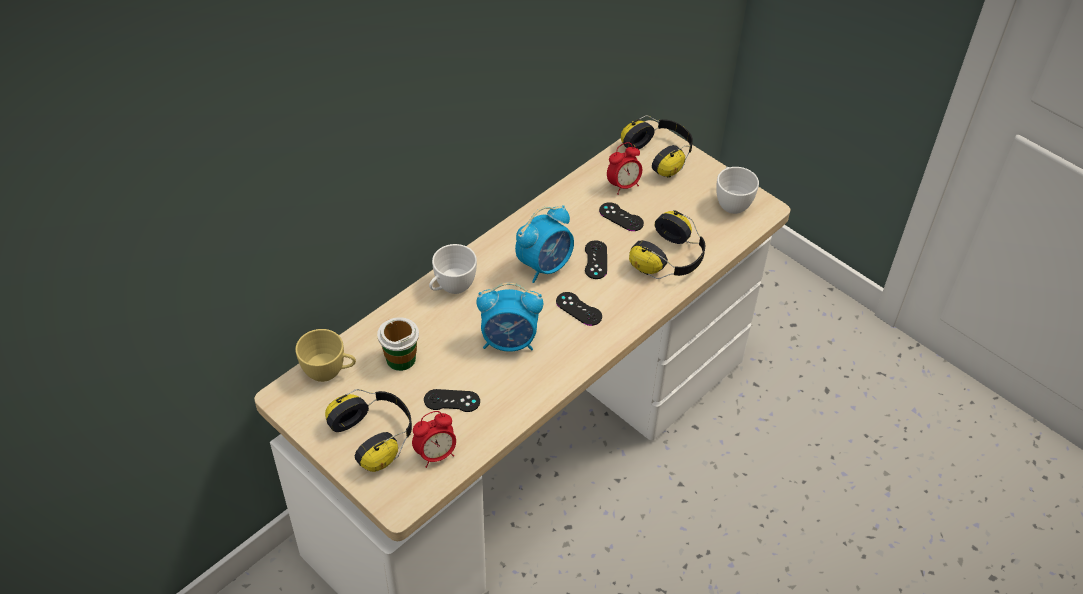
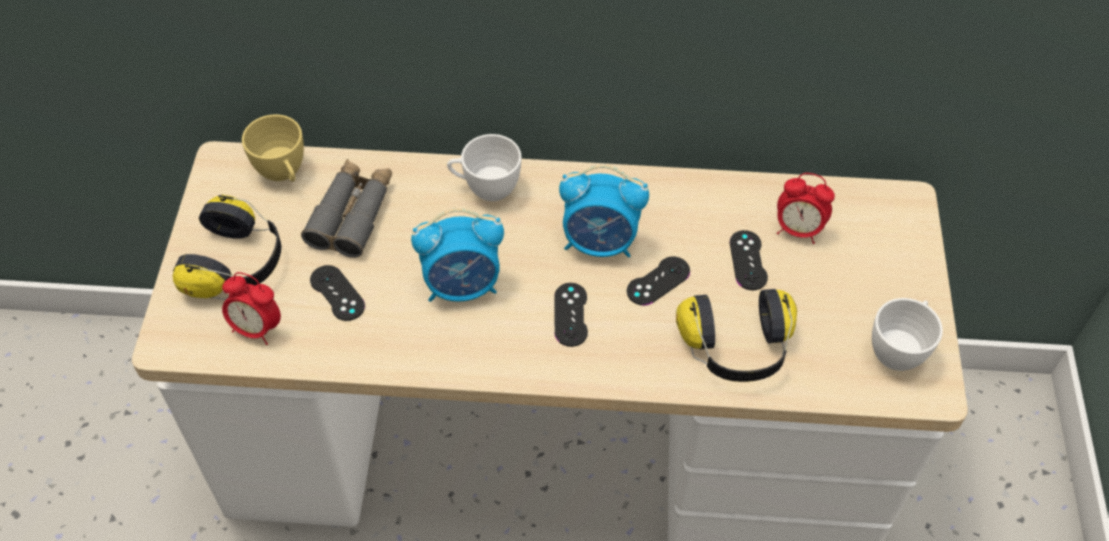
camera: 50 degrees right, 5 degrees up
(401, 358) = (352, 214): cup -> grey binoculars
(509, 341) = (462, 286): alarm clock -> alarm clock turned 60 degrees counterclockwise
(660, 155) = (888, 231): headphones -> none

